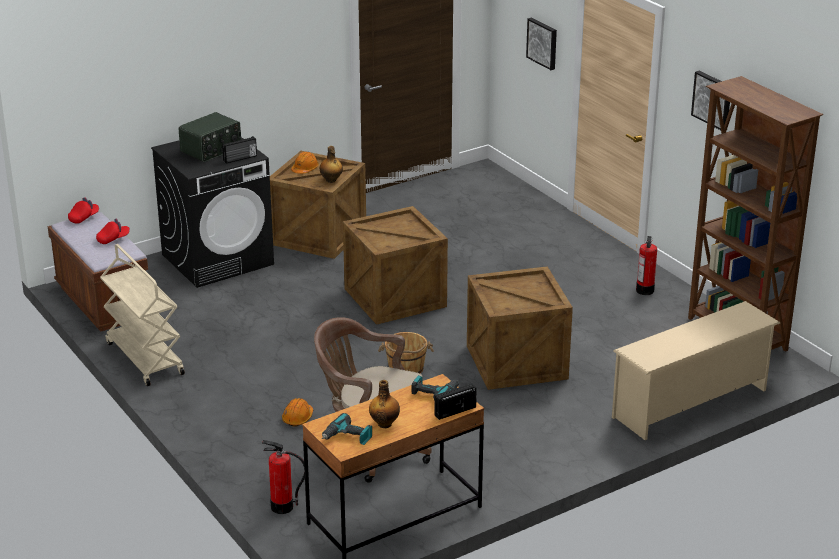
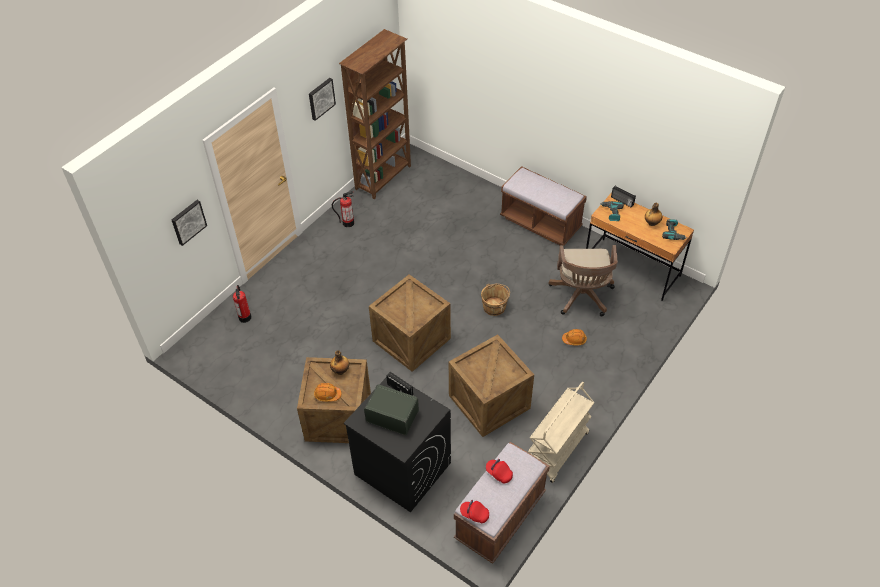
camera: 110 degrees left, 20 degrees up
(282, 507) = (656, 316): fire extinguisher -> fire extinguisher (245, 317)
(515, 361) = (460, 260): crate -> crate (489, 403)
(555, 453) = (540, 223): none -> brown bench
(691, 404) = (465, 183): beige shoe rack -> none

